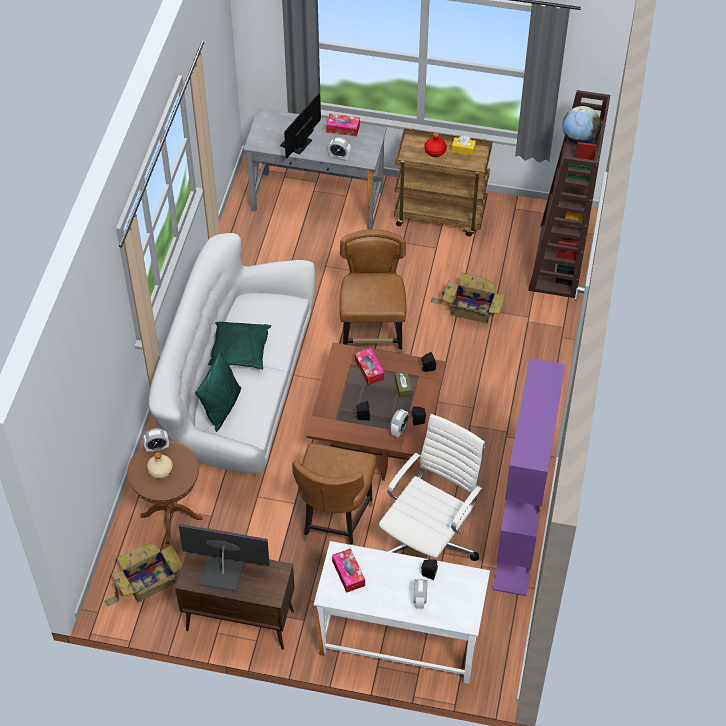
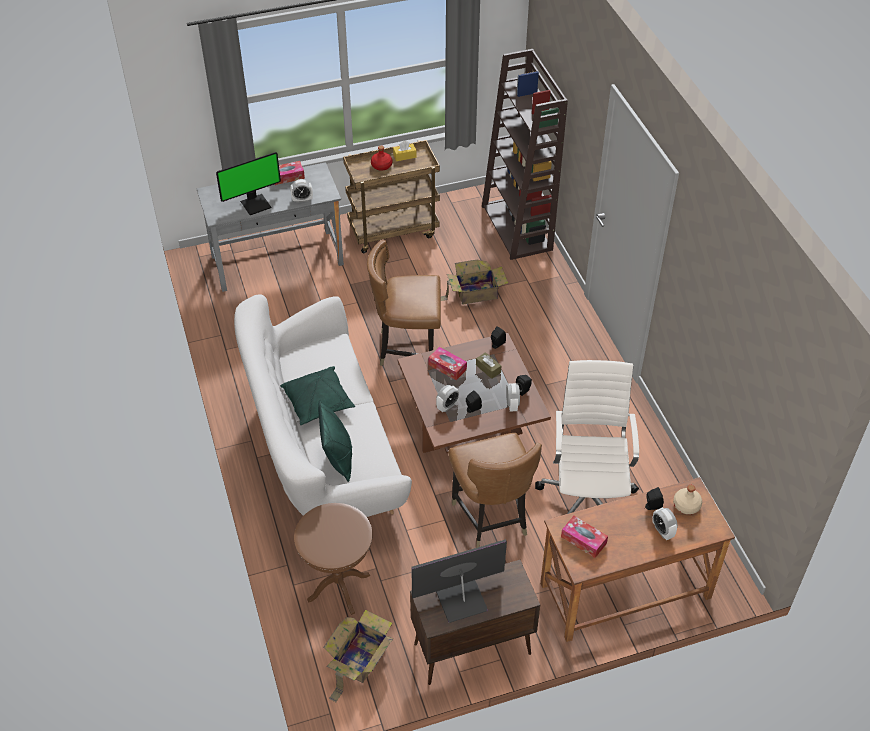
camera: 30 degrees left, 5 degrees down
(157, 447) = (312, 517): alarm clock -> alarm clock (447, 406)
(160, 470) = (330, 536): beige bottle -> beige bottle (686, 505)
(297, 144) = (255, 204): monitor -> monitor turned 120 degrees counterclockwise
(372, 335) = (407, 348): brown chair -> brown chair turned 60 degrees counterclockwise
(399, 640) = (625, 591): white desk -> brown desk
(519, 542) = (658, 459): purple bookcase -> none
(579, 139) = (522, 96): globe -> none

